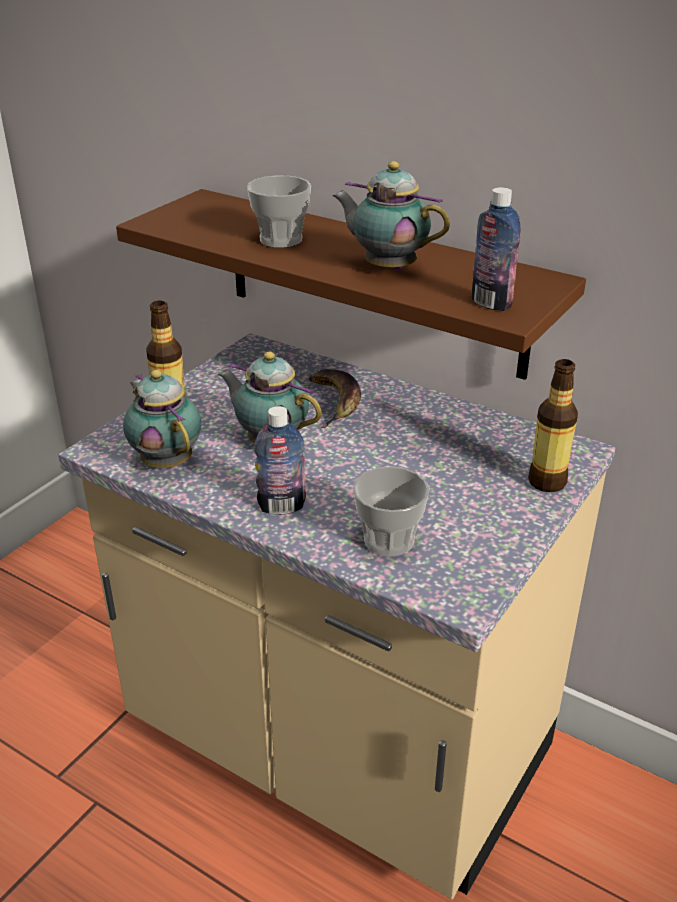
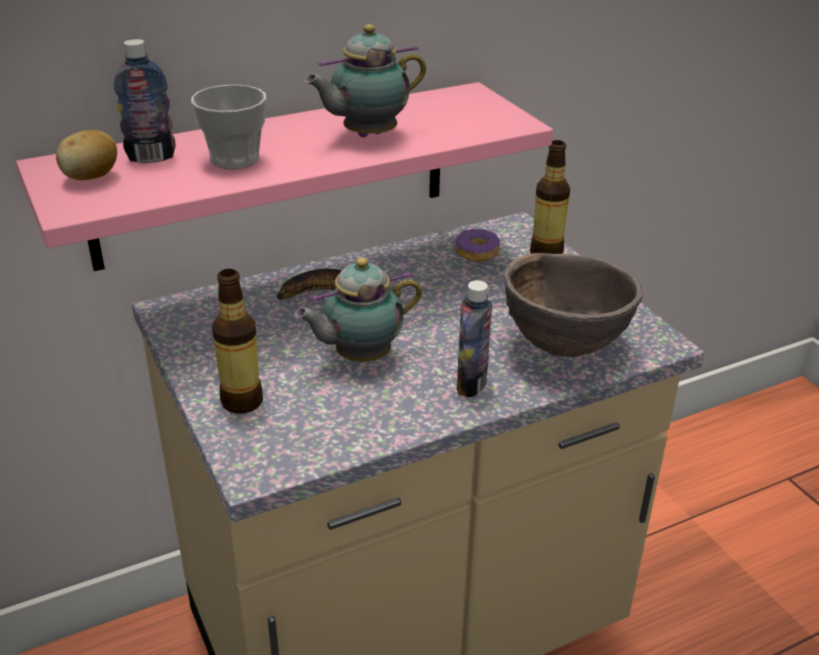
camera: 60 degrees left, 0 degrees up
(166, 461) = (328, 430): teapot -> none
(198, 213) = (91, 178): none -> potato
(372, 282) = (273, 175): brown shelf -> pink shelf
(389, 540) = (564, 347): cup -> brown bowl
(491, 303) = (486, 121): bottle -> bottle (151, 157)
(497, 444) = (477, 253): none -> donut

